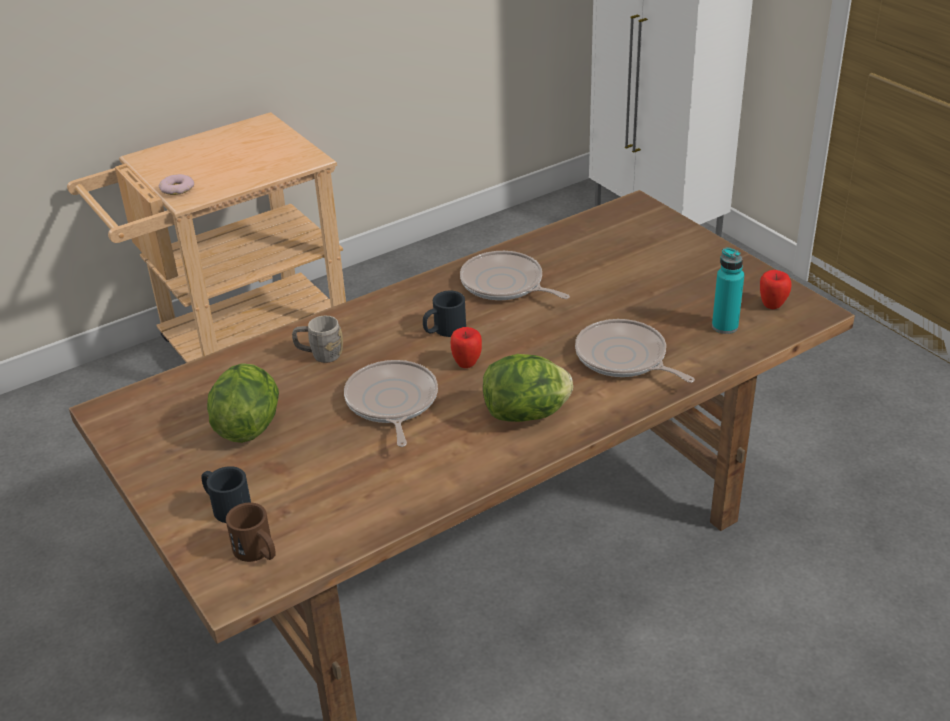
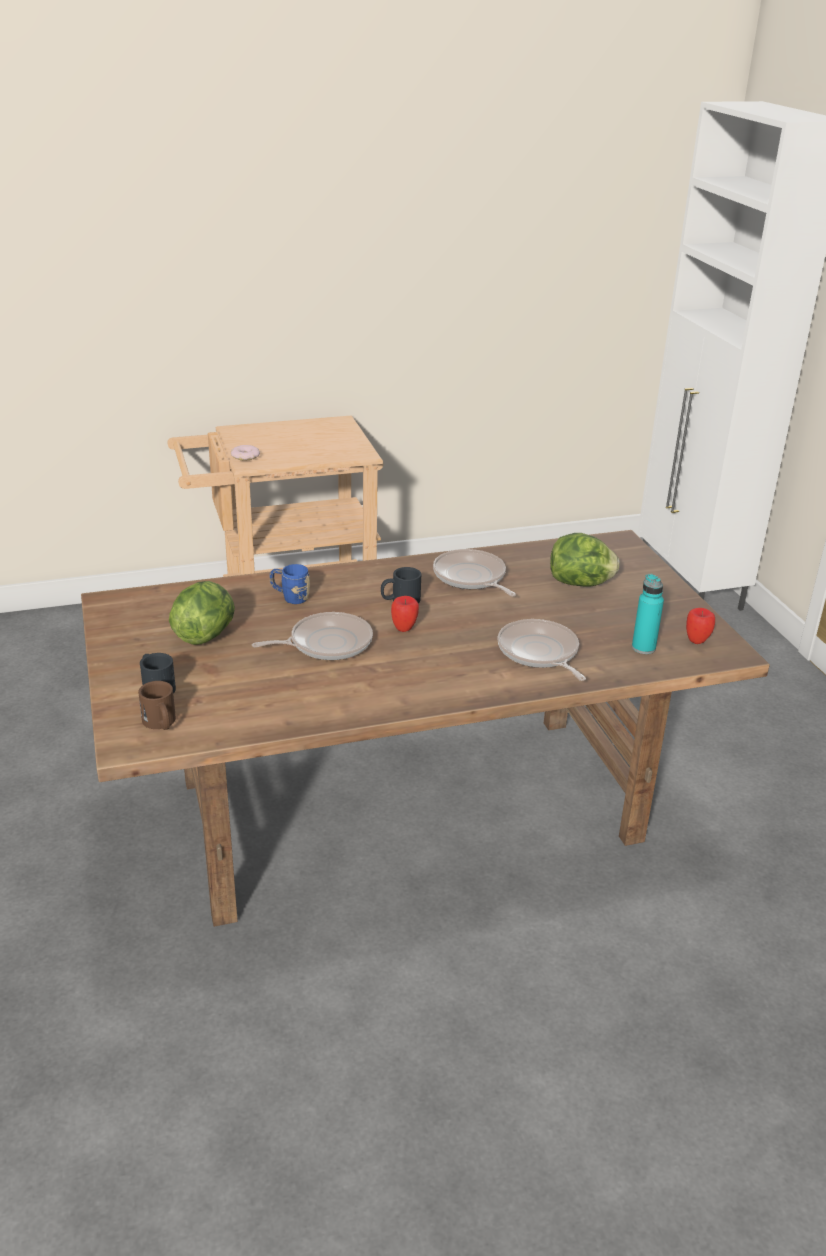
camera: 15 degrees right, 5 degrees down
(320, 355) = (290, 597): grey mug -> blue mug
(391, 403) = (326, 643): frying pan -> frying pan turned 60 degrees clockwise
(527, 414) = (431, 676): lettuce -> lettuce (580, 583)

